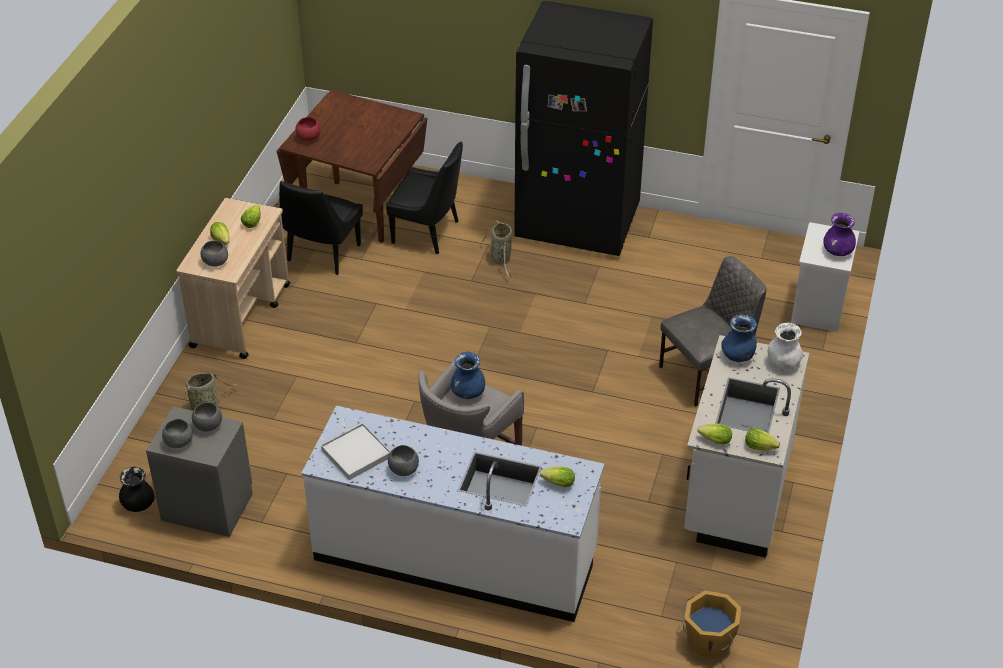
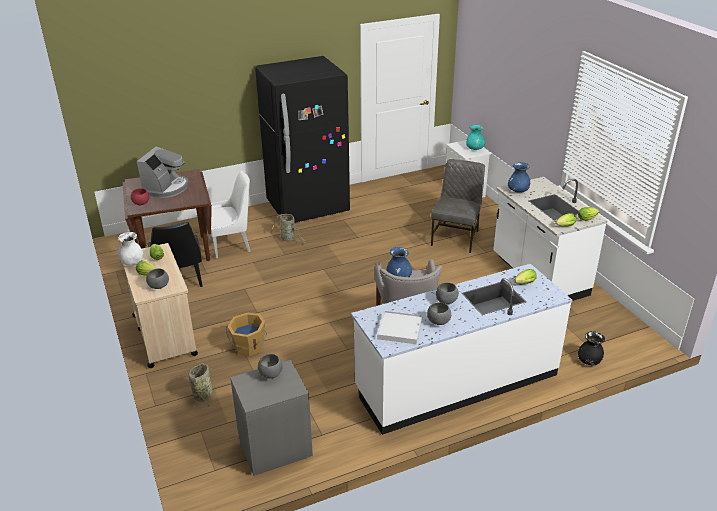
camera: 40 degrees left, 10 degrees down
(138, 504) = (224, 476): black vase -> black vase (589, 361)
(179, 443) = (264, 394): grey bowl -> grey bowl (446, 301)
(357, 127) = (166, 188): none -> coffee machine
(428, 233) = (231, 245): black chair -> white chair
(708, 641) = (622, 344): orange bucket -> orange bucket (248, 347)
(783, 363) = (540, 185): white vase -> white vase (132, 262)
(837, 251) = (475, 149): purple vase -> turquoise vase

